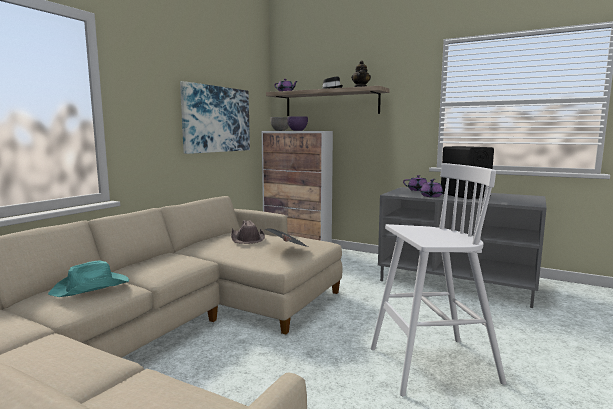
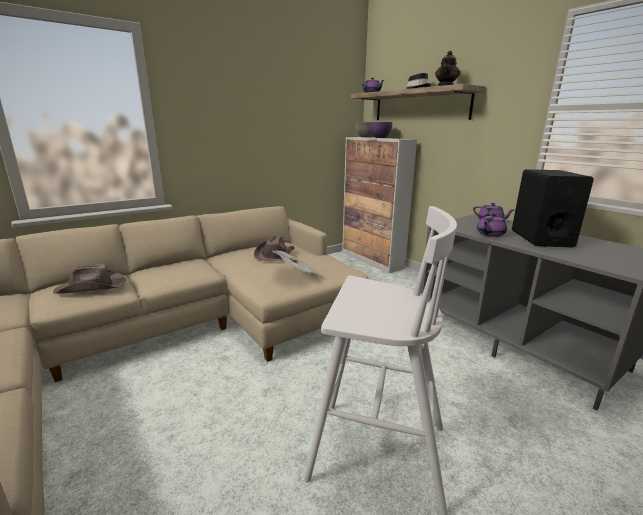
camera: 25 degrees right, 10 degrees up
(91, 287) = (92, 287): turquoise hat -> brown hat
(216, 119) = (289, 125): picture -> none

